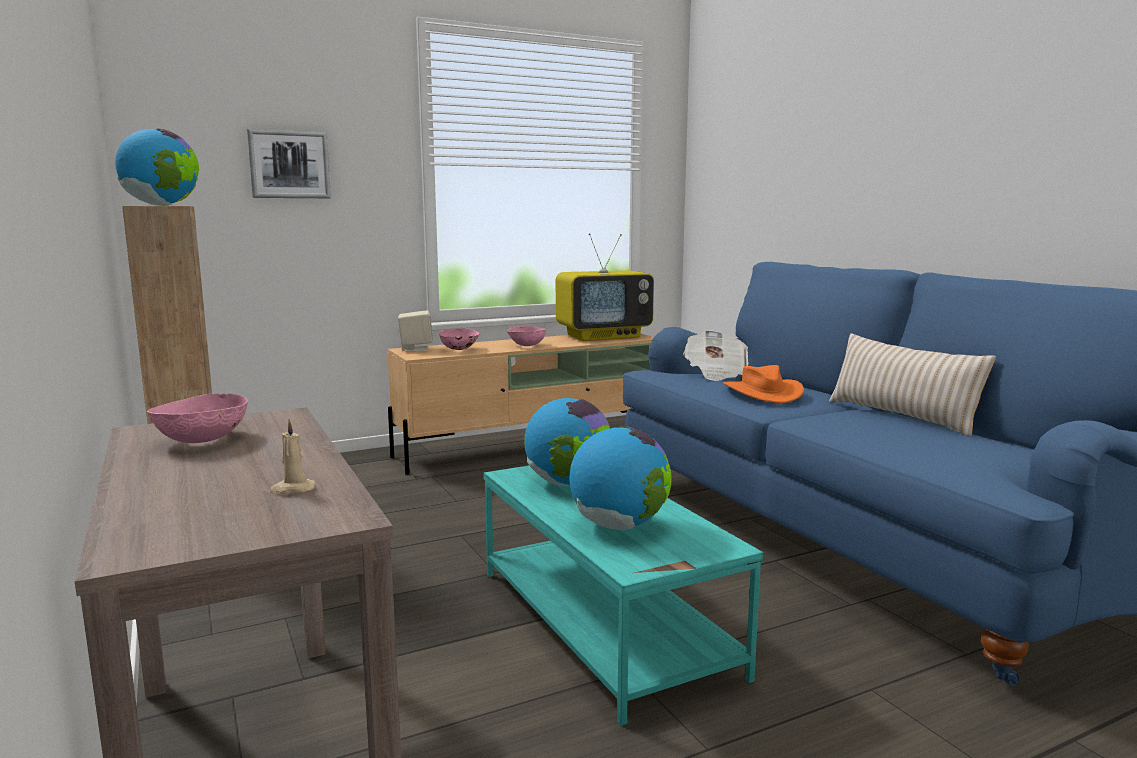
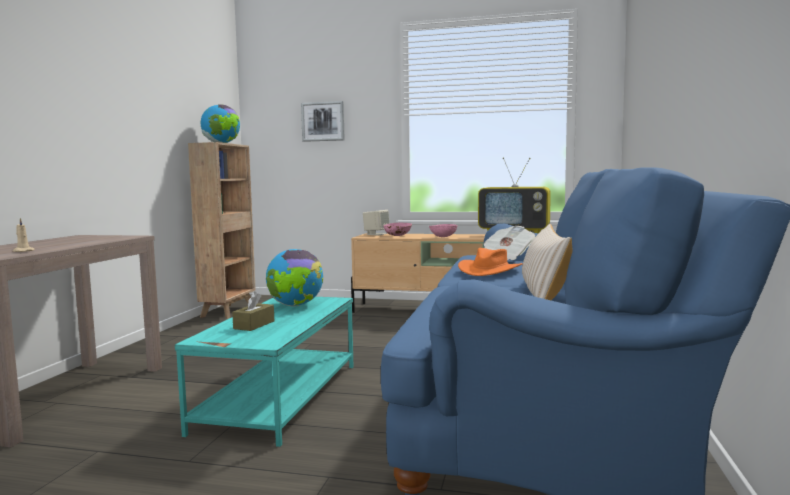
camera: 40 degrees right, 5 degrees down
(202, 439) = (77, 239): pink bowl -> none
(619, 526) = (254, 325): globe -> brown tissue box

